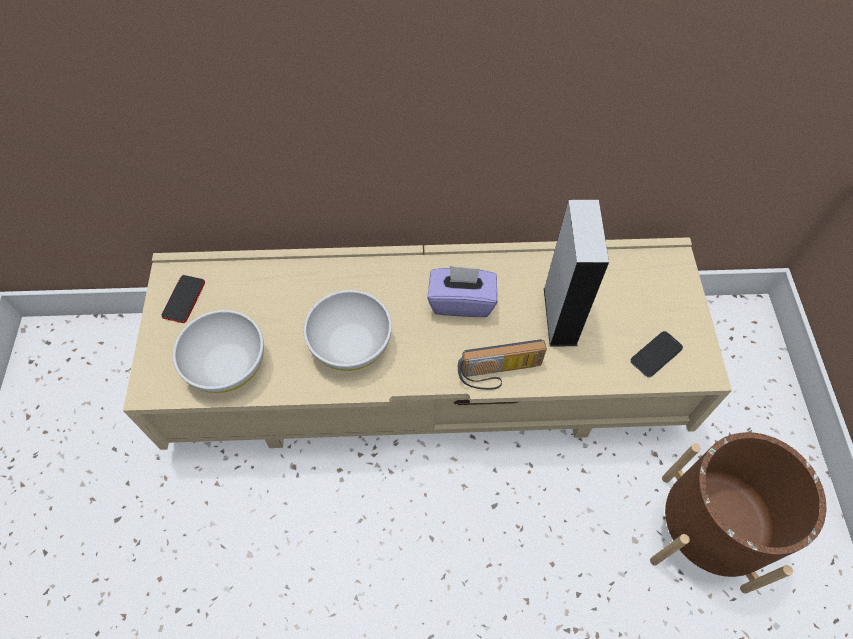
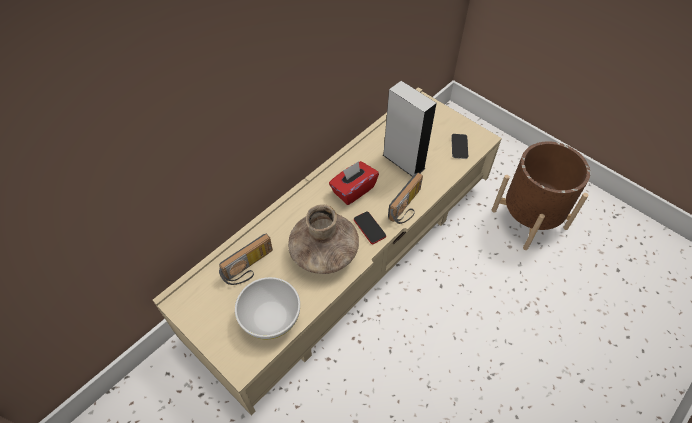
camera: 45 degrees left, 5 degrees down
(184, 299) = (203, 307): phone -> phone (369, 228)
(265, 297) = (250, 268): none -> radio
(351, 344) = (324, 252): white bowl -> brown vase
(461, 302) = (353, 190): purple tissue box -> red tissue box

